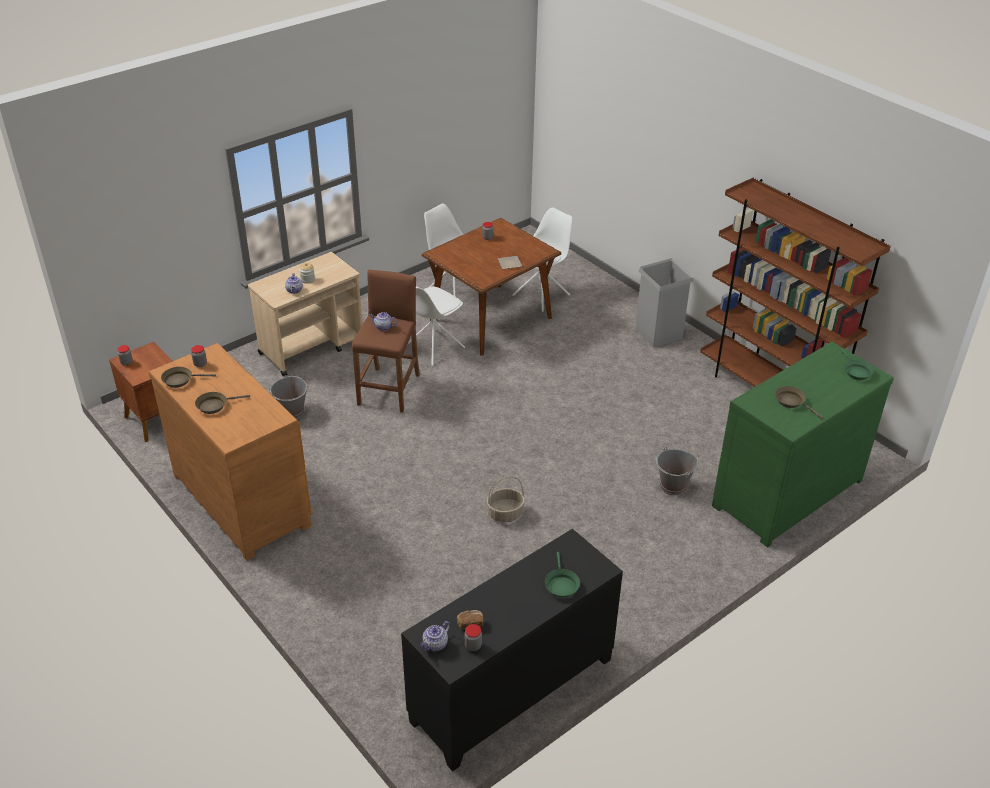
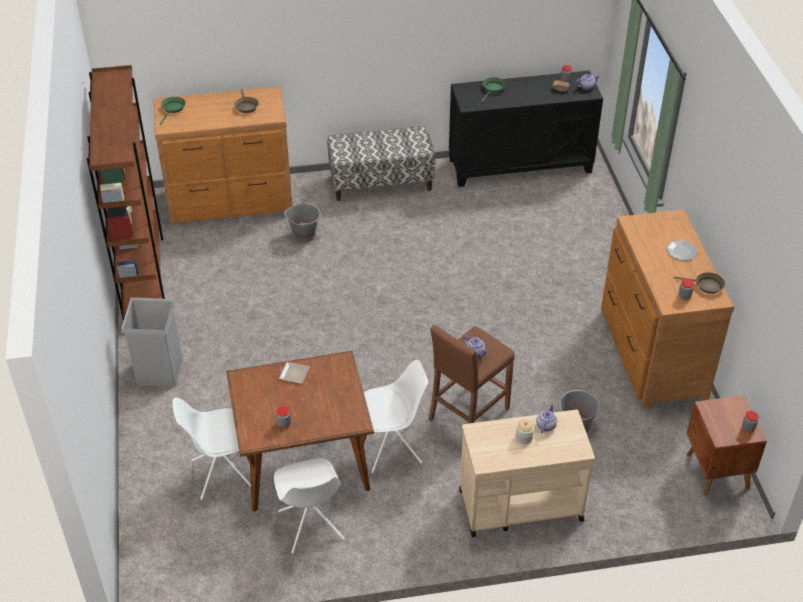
camera: 150 degrees left, 5 degrees up
(214, 405) = (681, 251): brown frying pan -> plate
(505, 514) = (446, 262): basket -> none
(659, 585) = (381, 182): none -> bench
(785, 491) = (231, 202): green dresser -> brown dresser

